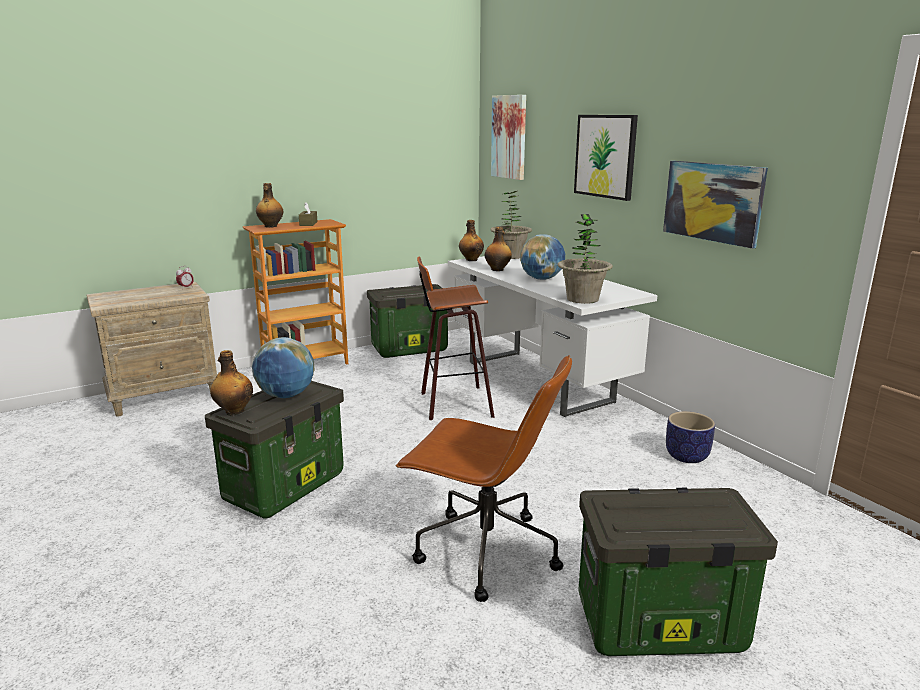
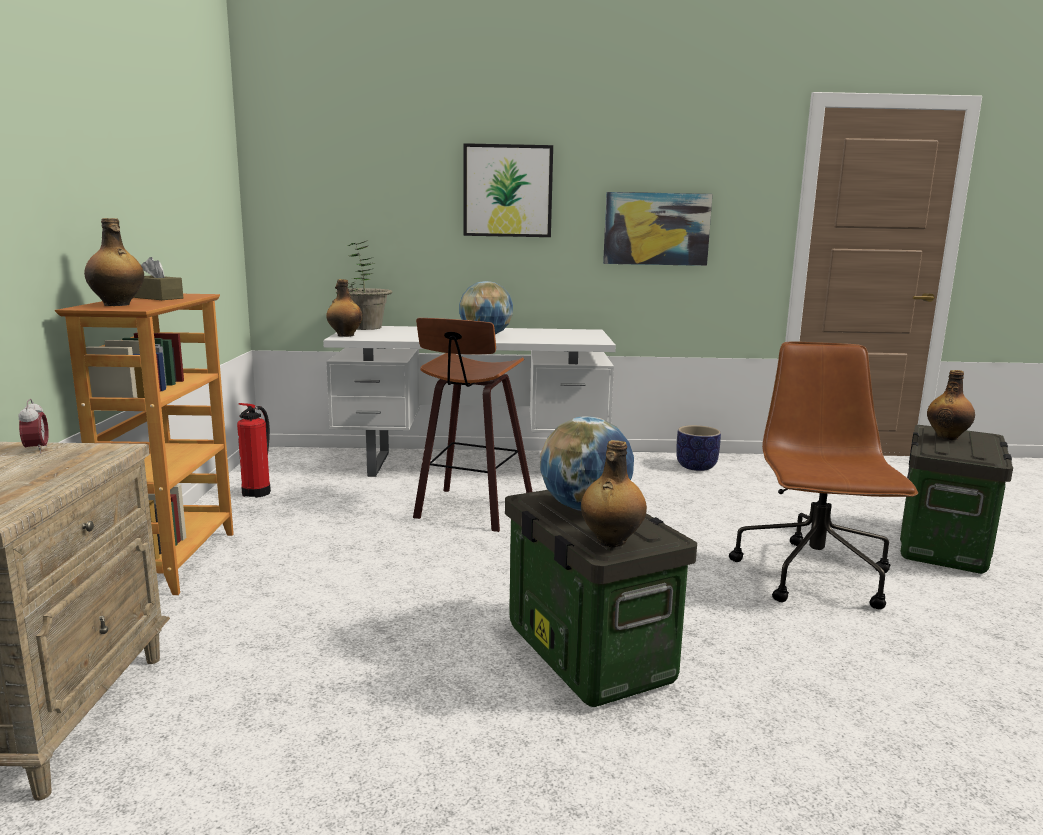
camera: 60 degrees left, 5 degrees down
(408, 349) = (258, 492): storage box -> fire extinguisher
(484, 552) = (814, 577): brown office chair -> brown office chair turned 45 degrees counterclockwise
(497, 269) = (415, 337): bottle -> bottle (947, 437)
(509, 137) = (318, 172): picture -> none
(582, 299) = (584, 340): potted plant -> none

